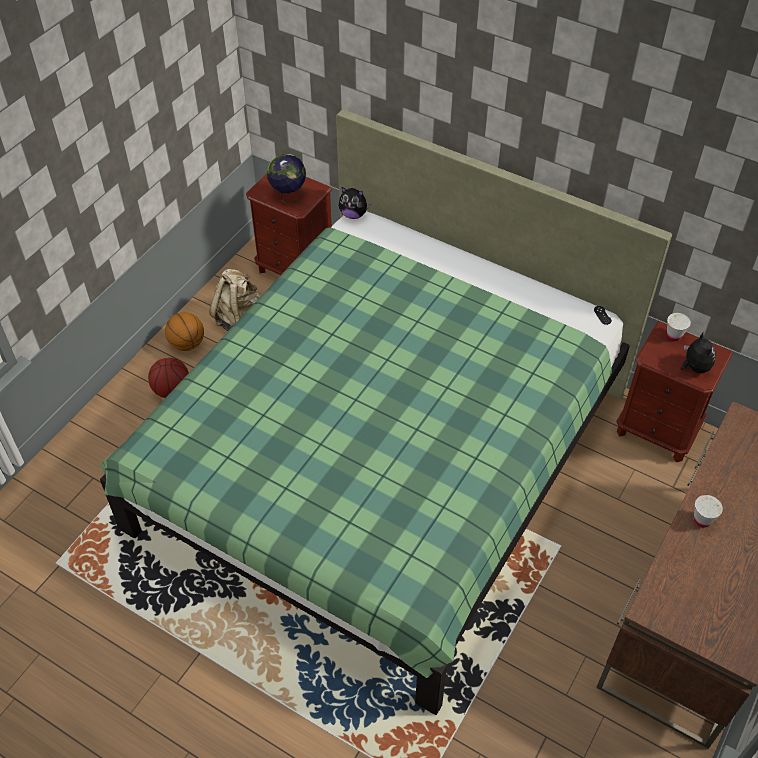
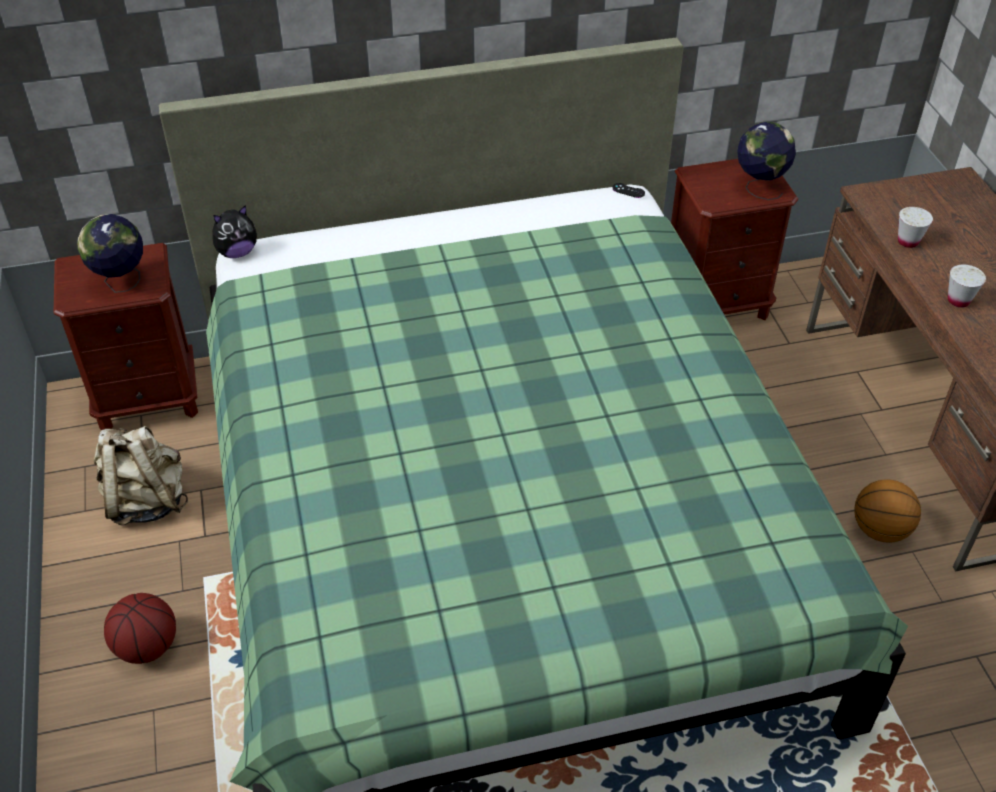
camera: 45 degrees left, 5 degrees down
(187, 344) = (102, 577): basketball -> basketball (879, 530)
(674, 336) = (707, 172): white cup -> white cup (908, 241)
(694, 367) = (759, 187): plush toy -> globe

